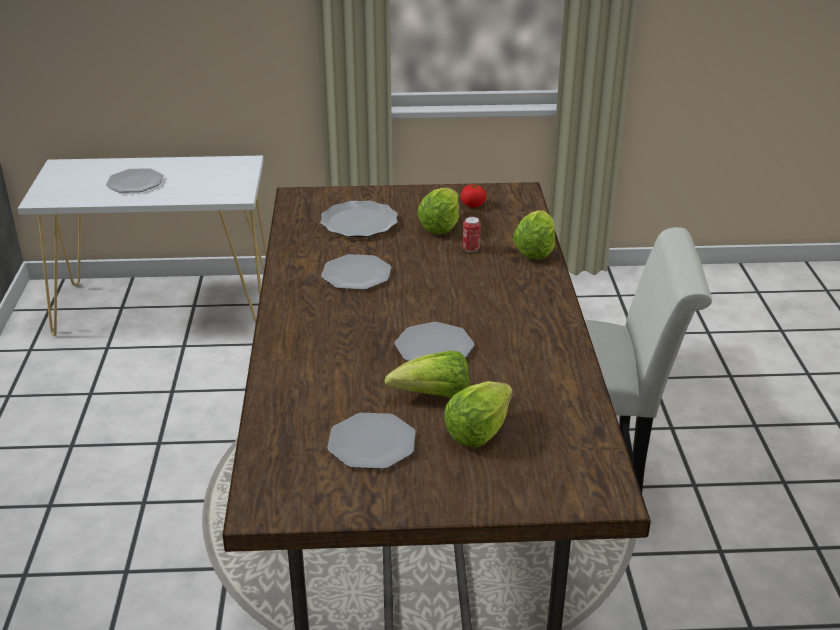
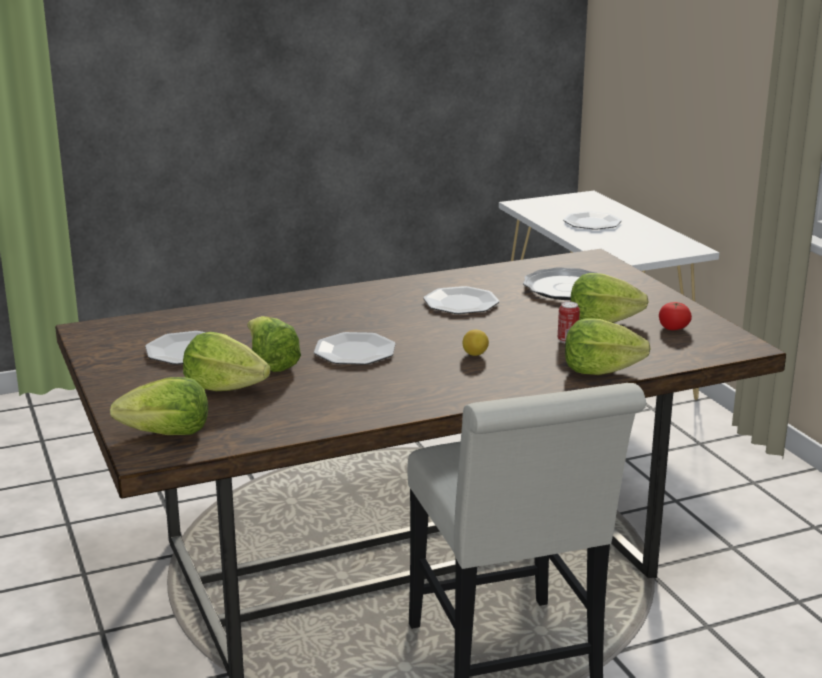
camera: 70 degrees right, 10 degrees down
(475, 292) = (475, 354): none -> lemon
(569, 479) = (167, 433): none -> lettuce

